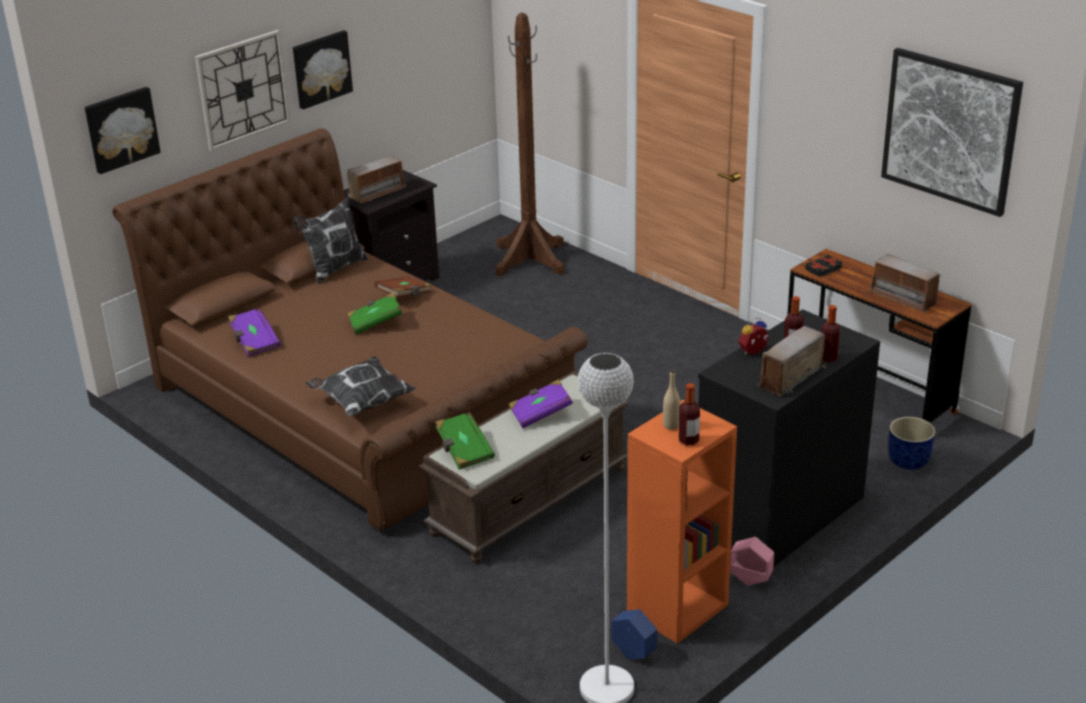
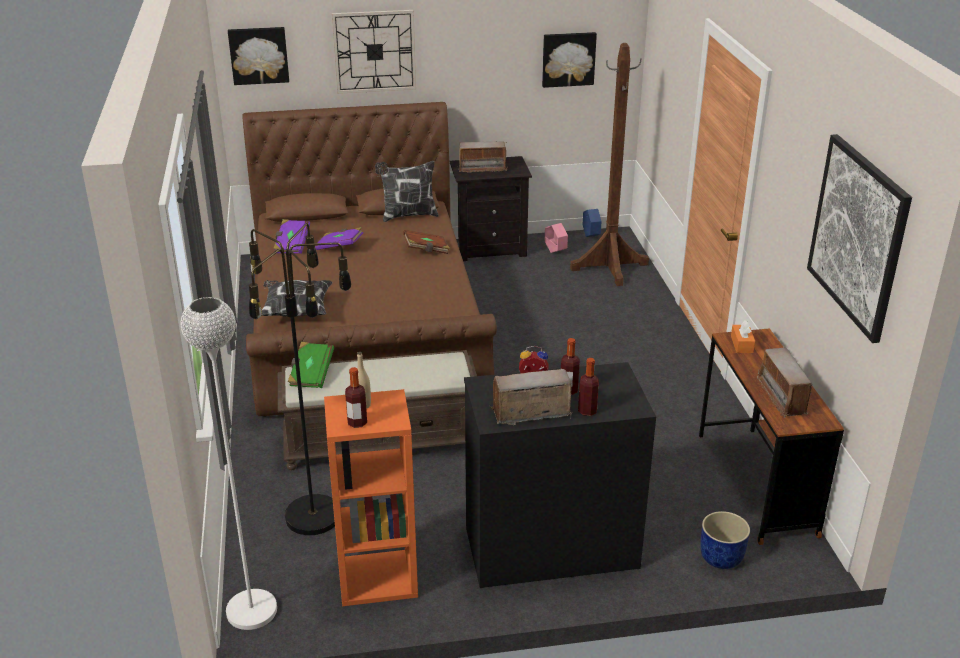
camera: 35 degrees right, 0 degrees up
(321, 68) = (453, 52): picture -> picture (568, 59)
(375, 323) = (380, 261): green book -> none
(540, 414) = (398, 371): purple book -> purple book (340, 247)
(555, 589) = (314, 517): none -> floor lamp
(634, 653) = (303, 596): blue planter -> blue planter (591, 236)
(750, 580) = (459, 587): pink planter -> pink planter (555, 251)
(823, 269) = (742, 344): black book -> orange tissue box

